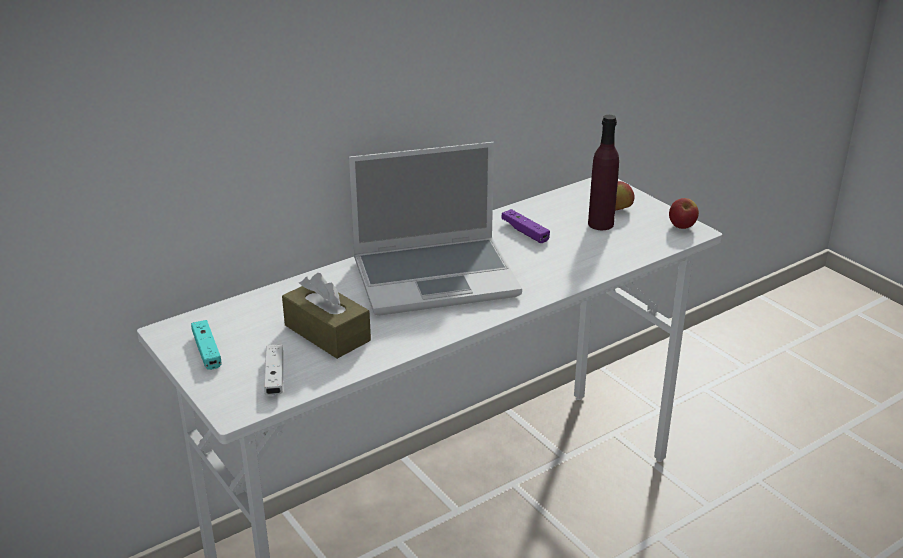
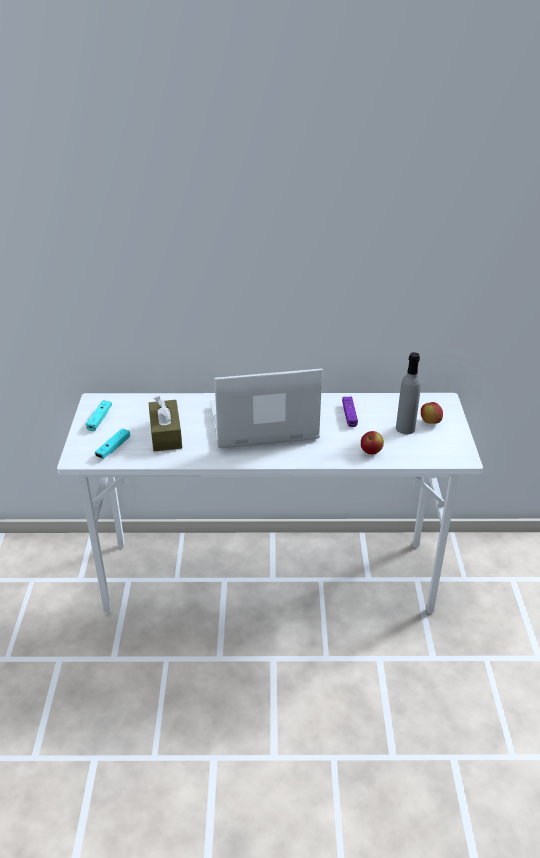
camera: 35 degrees right, 5 degrees up
(274, 377) = (113, 448): white game controller -> turquoise game controller
(437, 277) = (262, 424): laptop -> laptop turned 150 degrees clockwise
(600, 224) = (405, 428): purple bottle -> grey bottle
(682, 227) = (459, 452): apple -> apple (371, 452)

